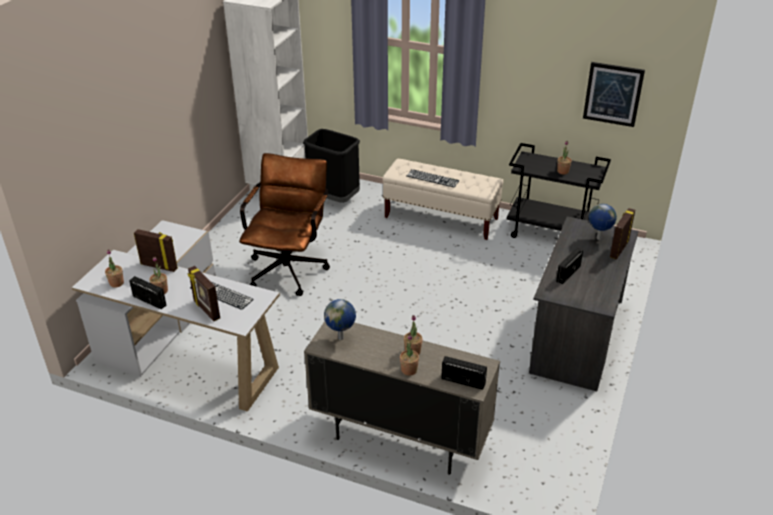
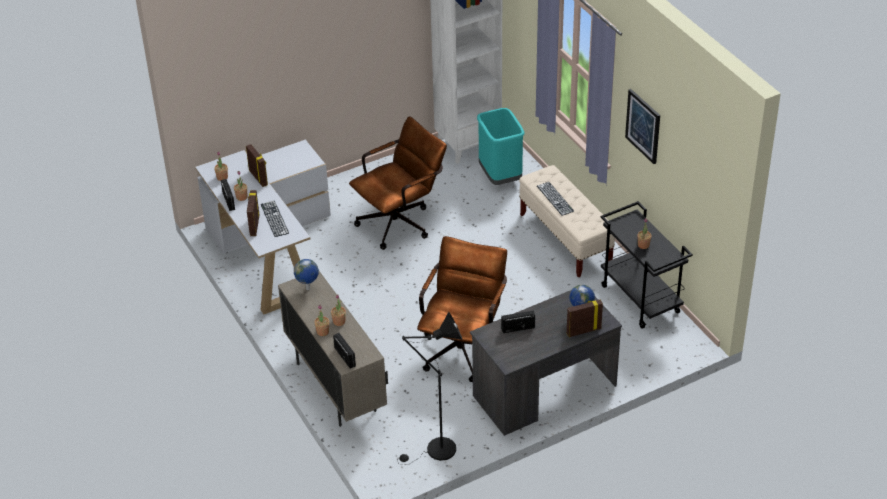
camera: 40 degrees right, 5 degrees up
(333, 199) = (500, 177): black trash can -> turquoise trash can
(469, 338) = (463, 347): none -> brown office chair
(562, 441) = (436, 451): none -> black floor lamp
(613, 94) = (696, 194): picture -> picture (643, 126)

